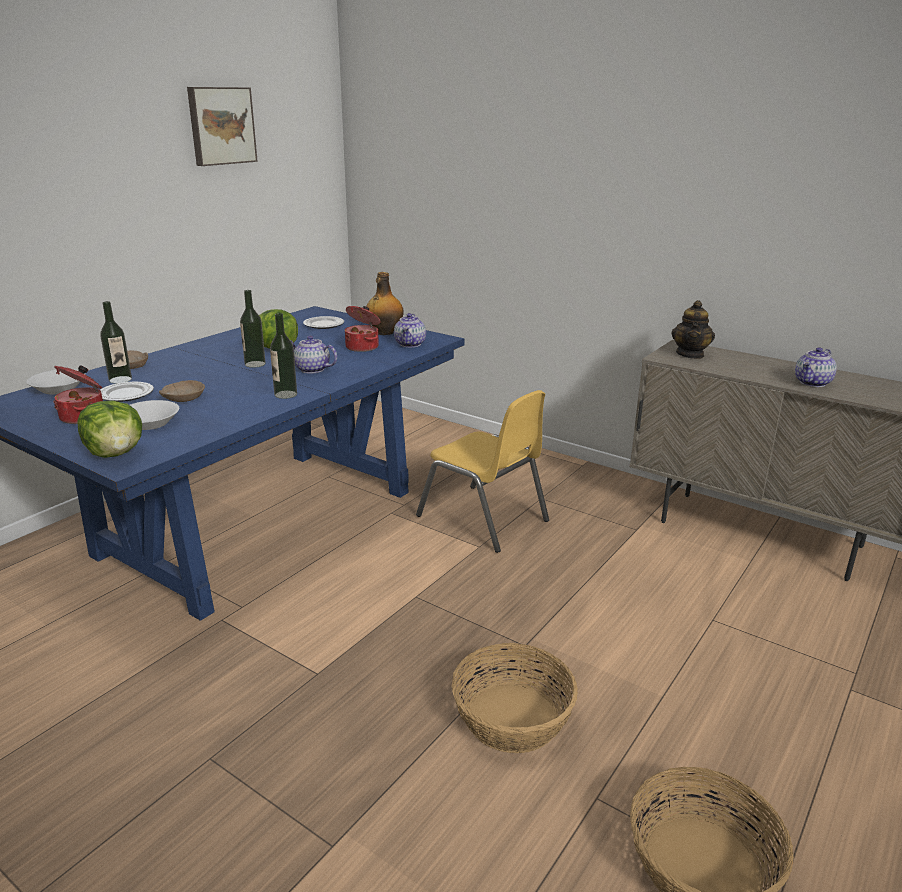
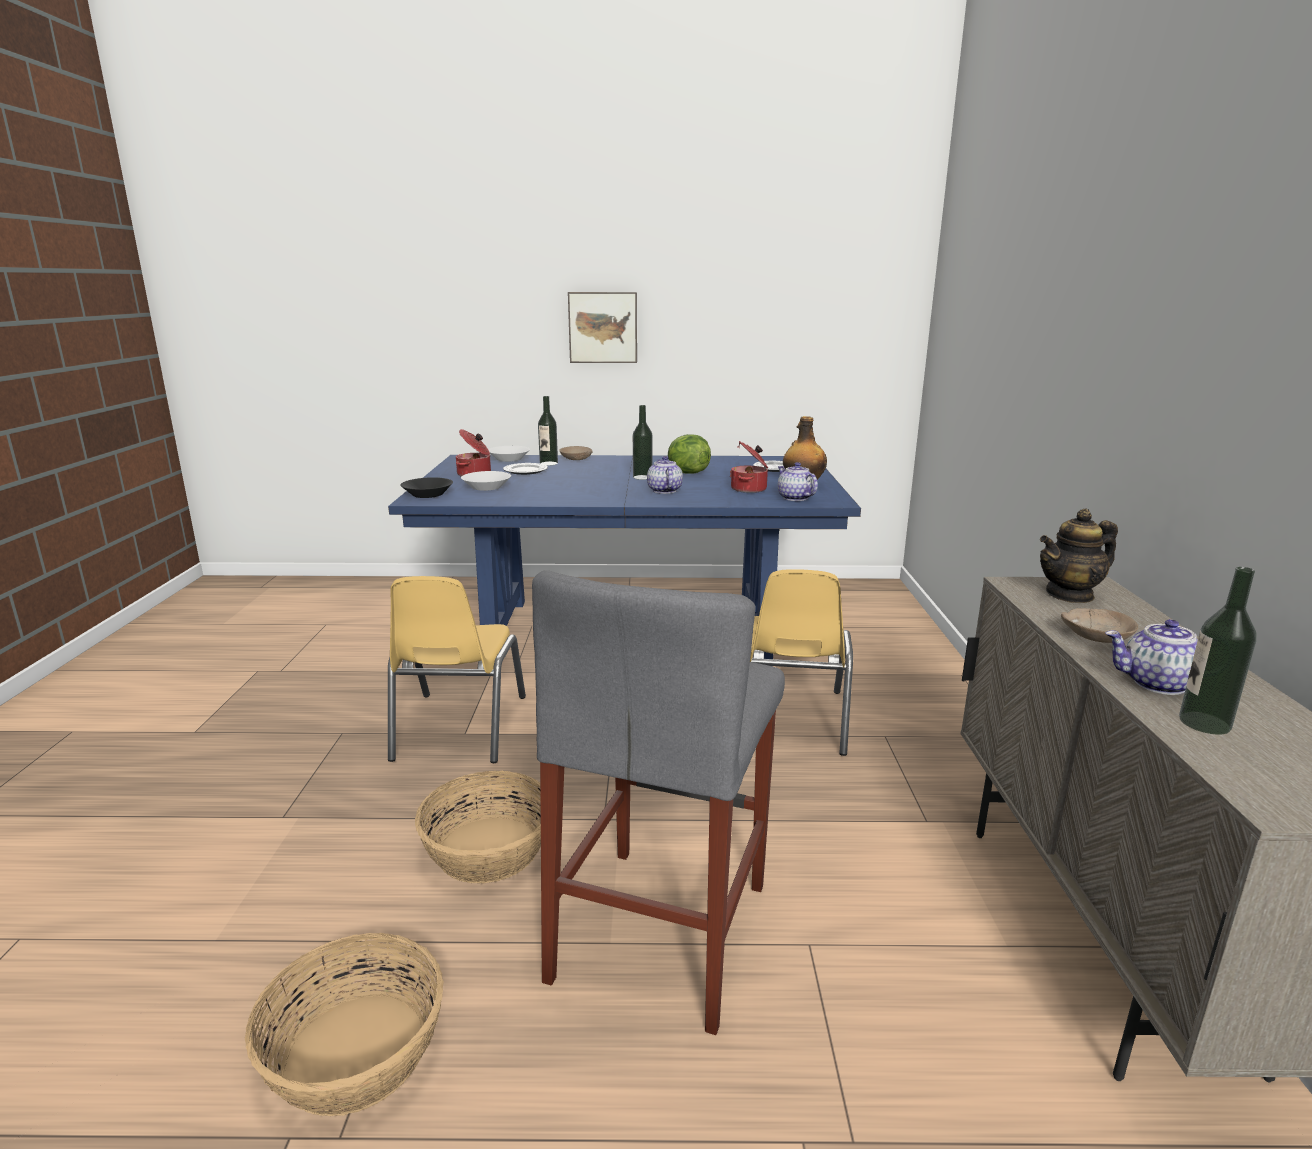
camera: 55 degrees right, 5 degrees down
(116, 453) = (428, 494): lettuce -> black bowl
(183, 399) = (541, 482): beige bowl -> beige bowl (1095, 636)
(221, 126) = (760, 264): picture -> picture (603, 327)
(285, 394) = (597, 498): bottle -> bottle (1204, 723)
(302, 674) = (458, 727): none -> yellow chair
(410, 344) = (794, 498): teapot -> teapot turned 90 degrees clockwise
(665, 669) = (661, 930): none -> grey stool

